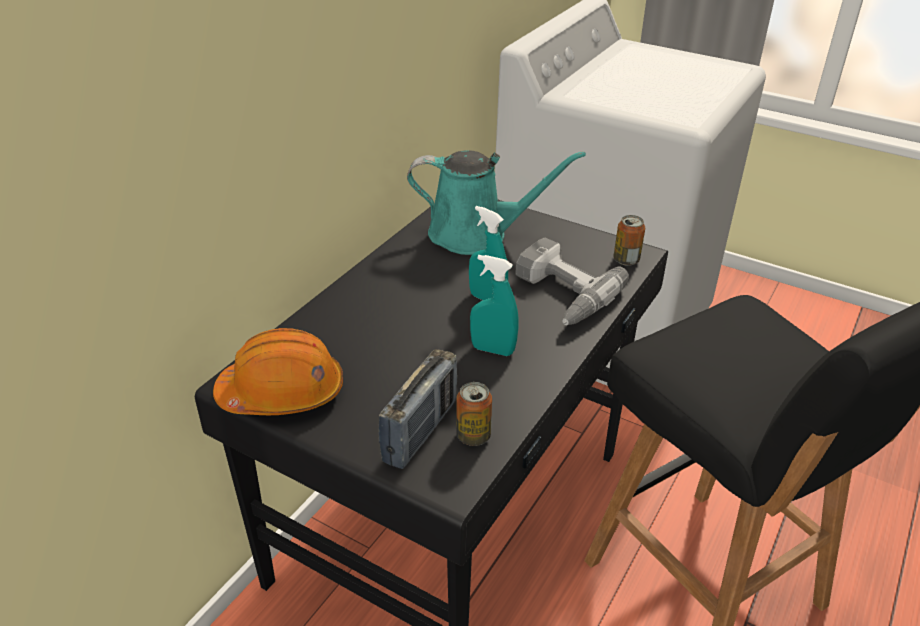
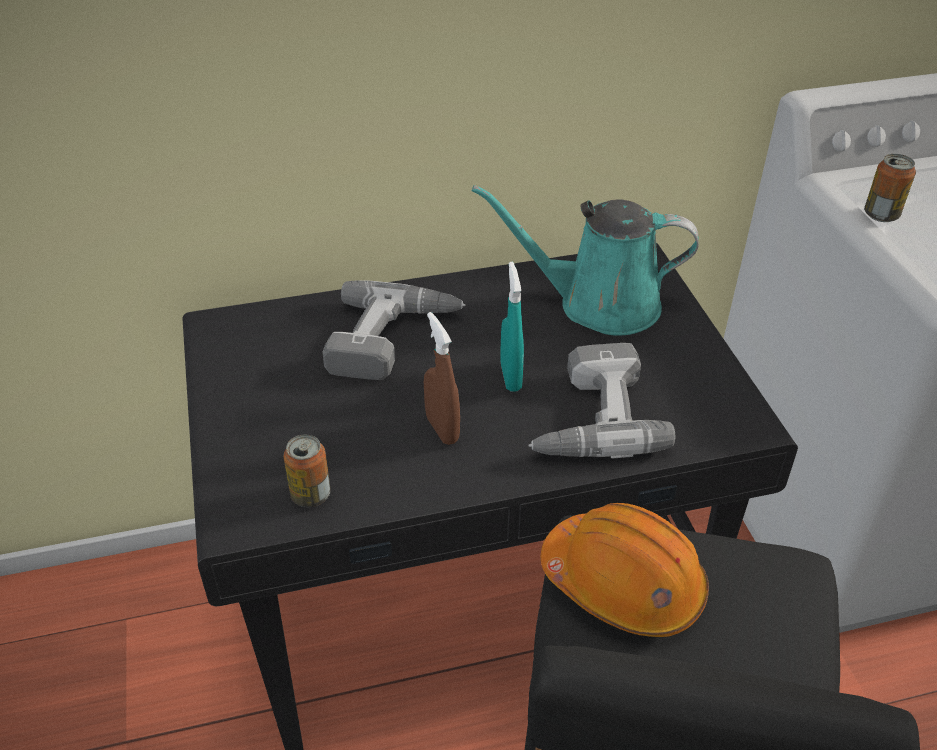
camera: 45 degrees right, 5 degrees up
(283, 393) = (232, 354): orange hard hat -> orange hard hat (623, 584)
(384, 320) = (393, 340): none -> power drill
(420, 431) = (278, 459): radio -> none
(476, 234) = (598, 304): turquoise watering can -> turquoise watering can turned 135 degrees clockwise
(492, 350) = (442, 429): turquoise spray bottle -> brown spray bottle
(626, 260) = (722, 425): can -> can (881, 215)

